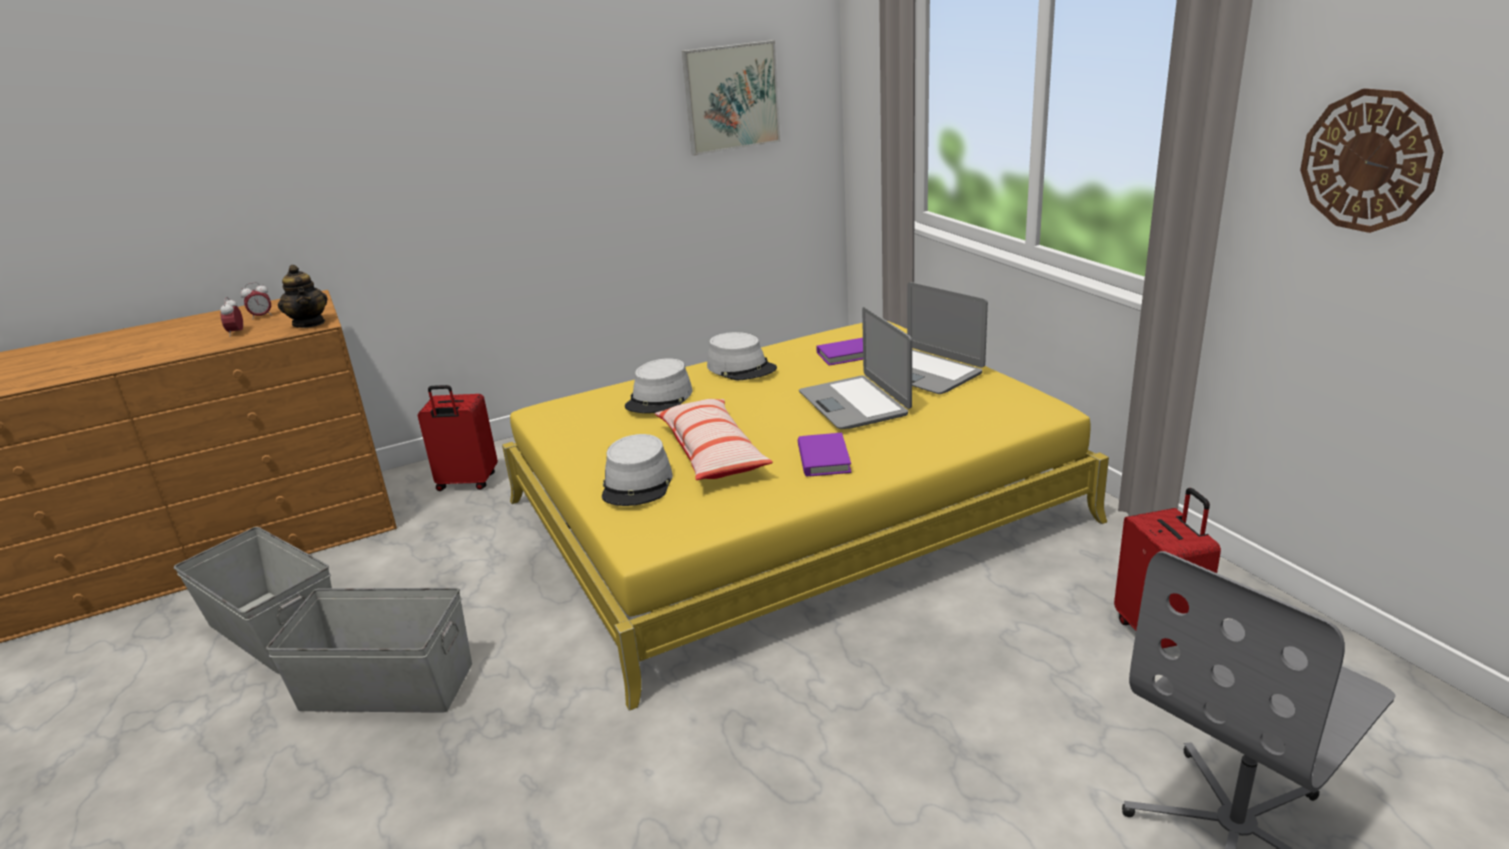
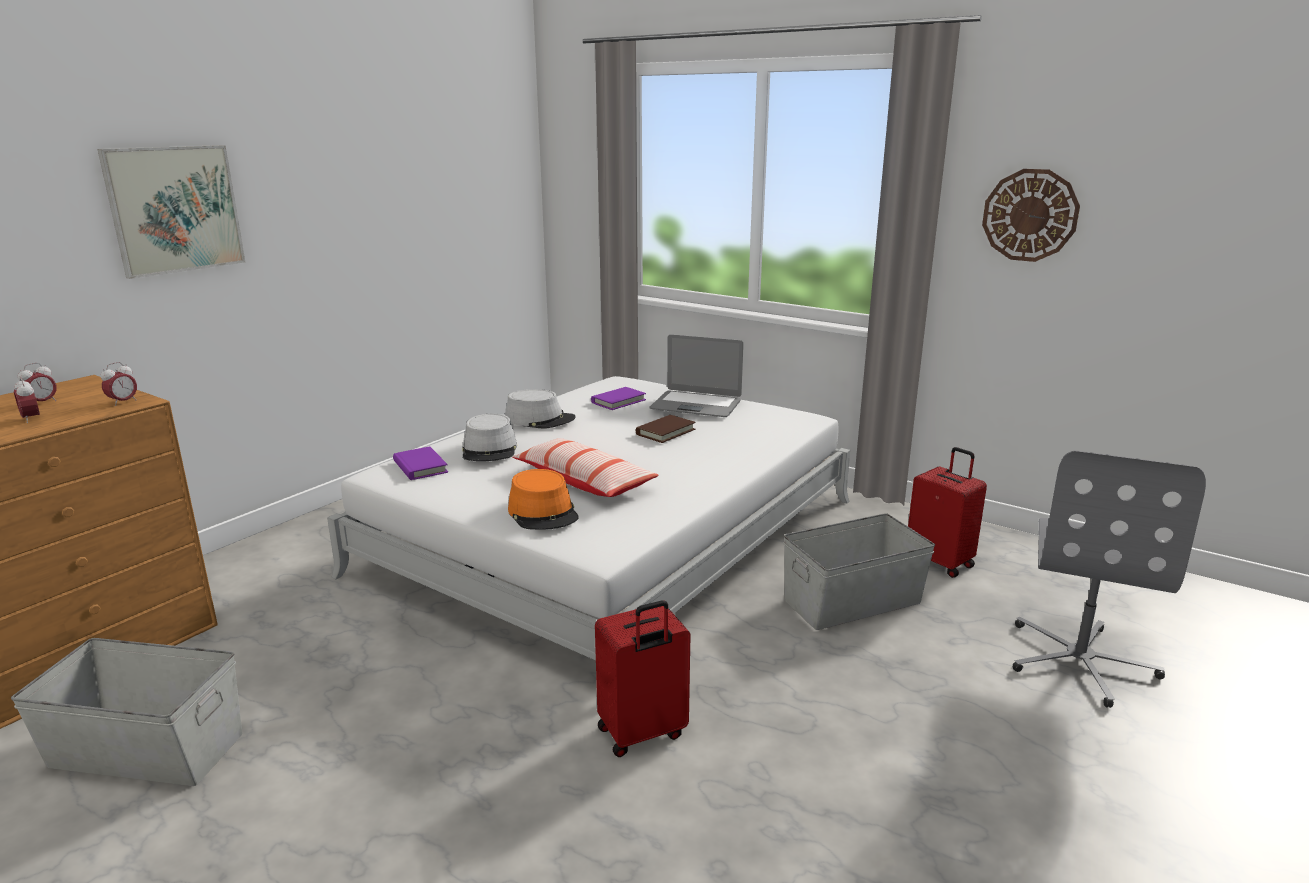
camera: 30 degrees left, 5 degrees down
(309, 323) = (123, 402): teapot -> alarm clock
(387, 687) = (345, 760): grey storage box -> grey storage box (853, 601)
(467, 483) = (265, 571): red suitcase -> red suitcase (642, 734)
(637, 484) = (543, 513): grey hat -> orange hat
(731, 97) = (464, 190): picture -> picture (175, 209)
(790, 511) = (612, 536): yellow bed -> white bed
(823, 458) = (681, 471): purple book -> purple book (420, 467)
(854, 403) = (665, 432): laptop -> brown book

